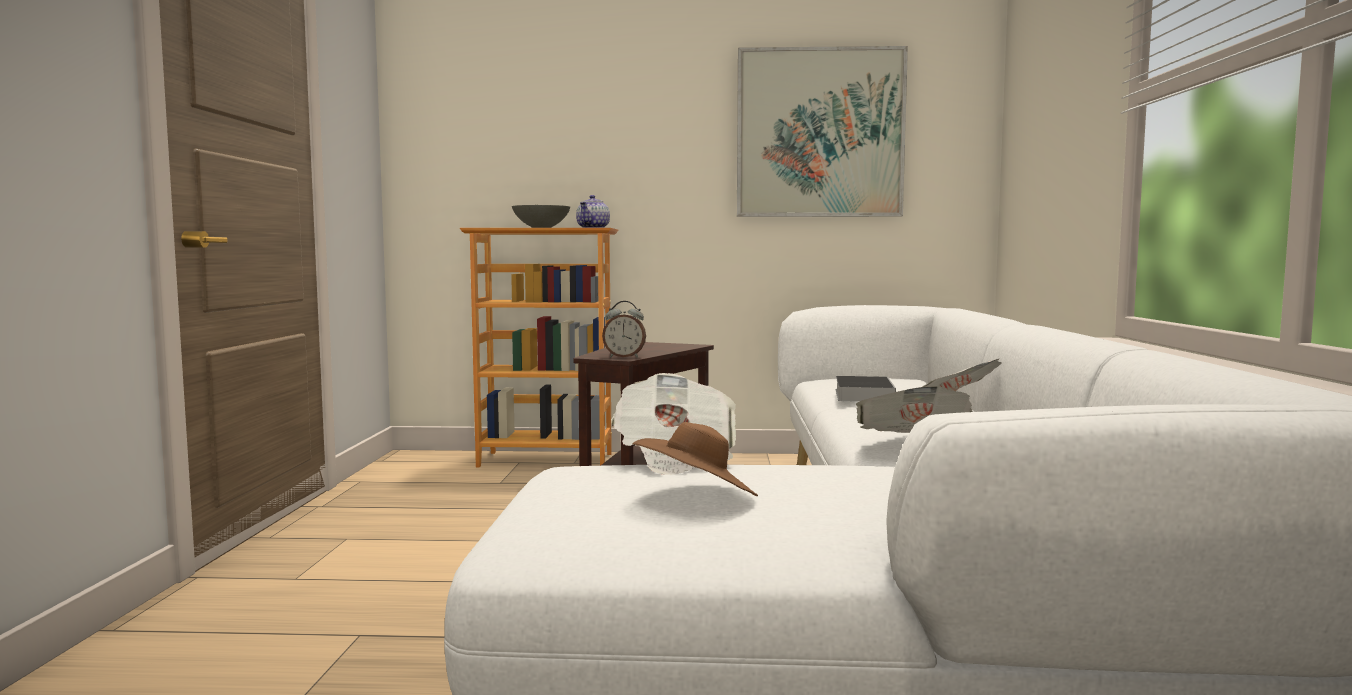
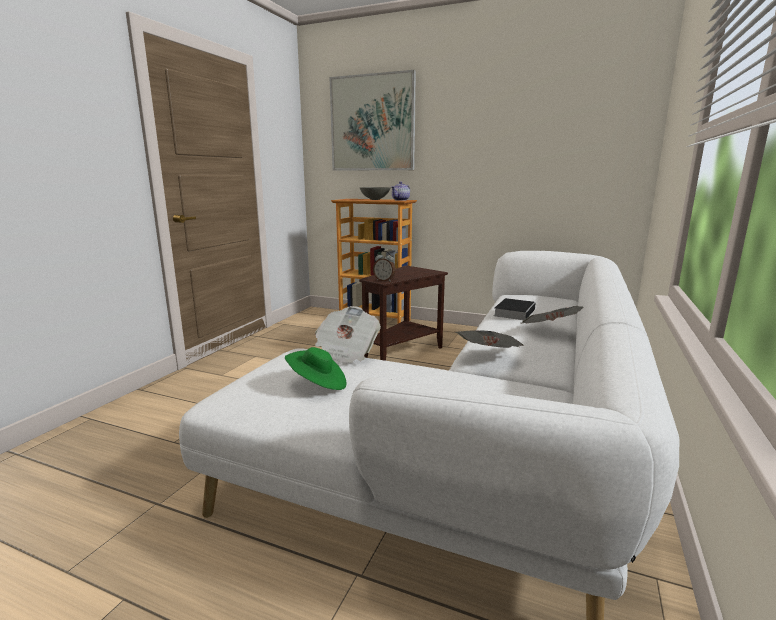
camera: 20 degrees right, 10 degrees up
(697, 497) = (317, 384): brown hat -> green hat
(820, 133) = (537, 142): picture -> picture (372, 123)

